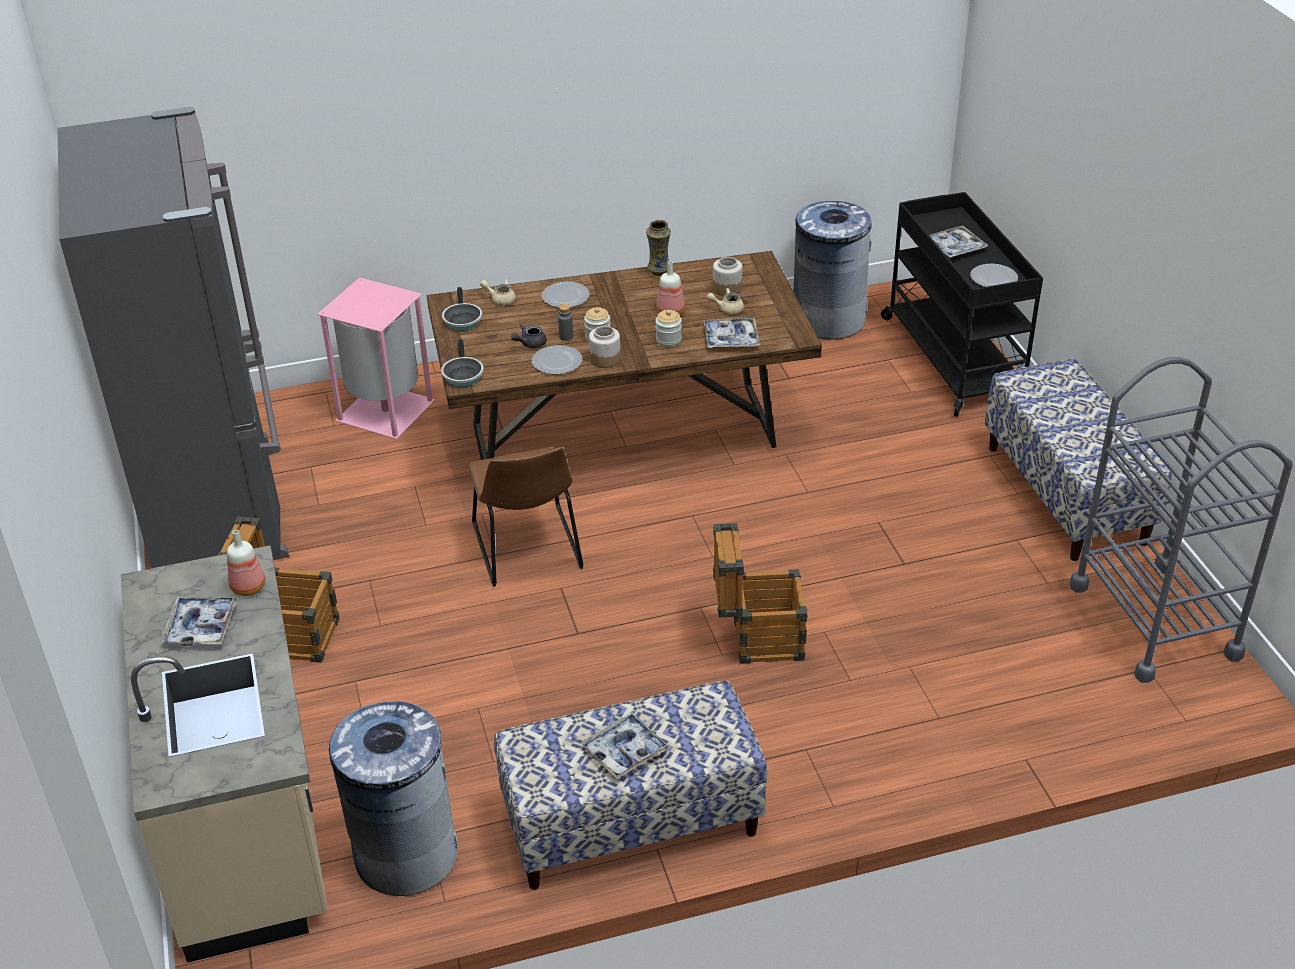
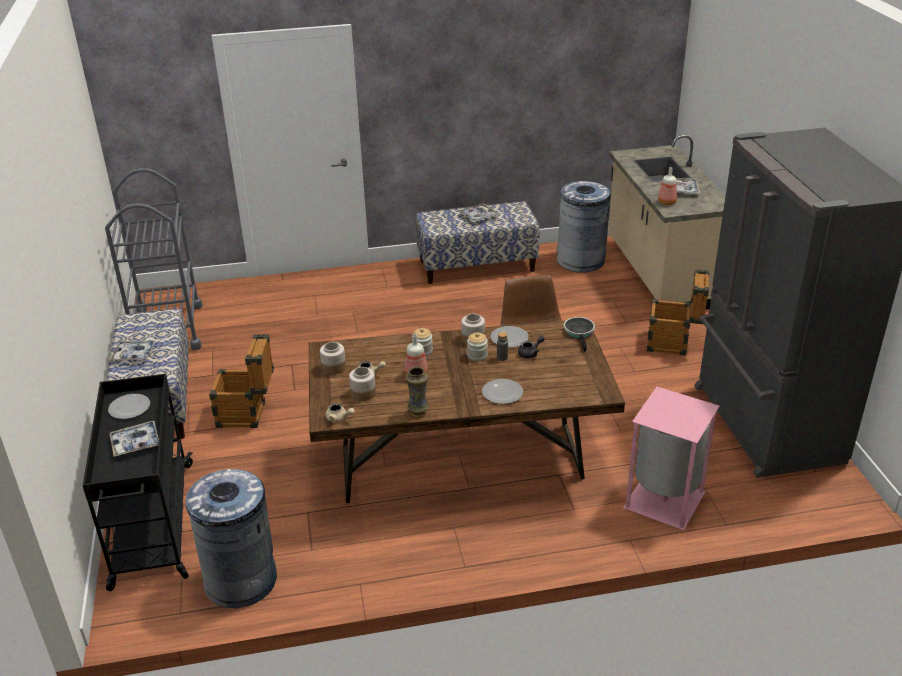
camera: 175 degrees left, 5 degrees down
(462, 319) = (588, 377): frying pan -> none
(500, 299) = (558, 394): beige teapot -> beige teapot (339, 418)
(731, 339) = (375, 349): tray -> tray (133, 355)
(757, 639) = (397, 330): crate -> crate (248, 415)
(774, 315) = (333, 367): none -> jar

